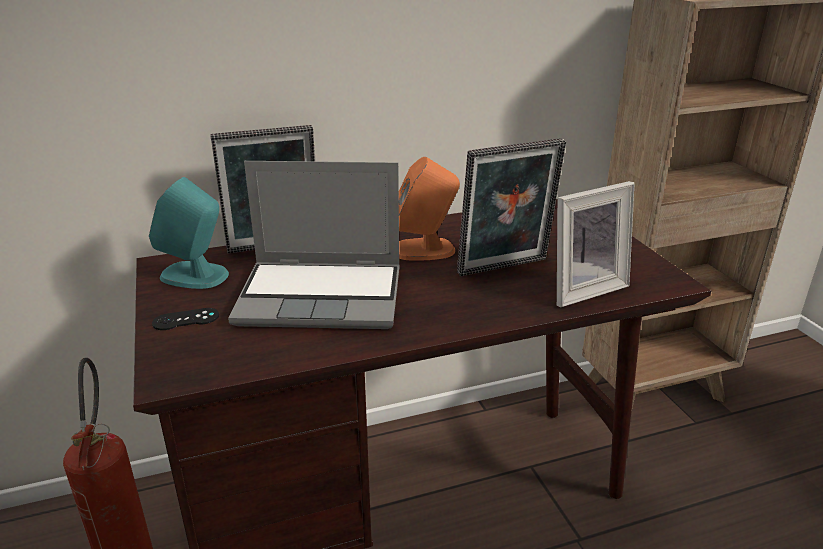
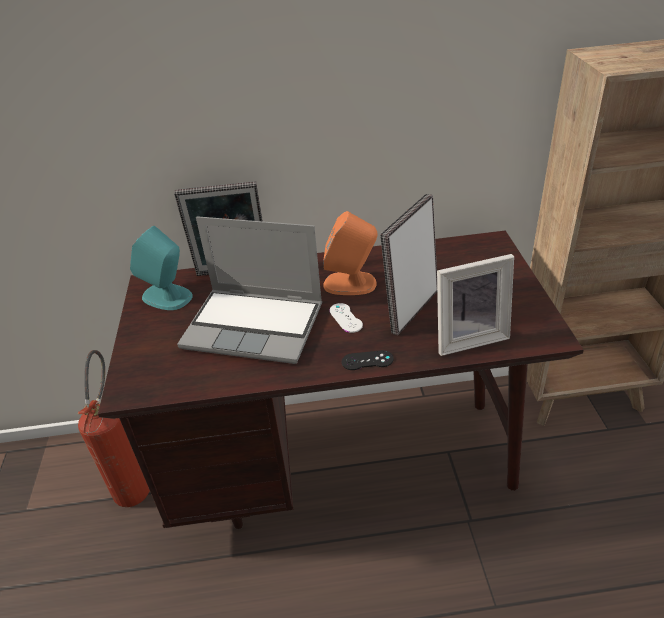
camera: 15 degrees right, 10 degrees up
(186, 319) = (150, 339): black game controller -> black game controller (367, 360)
(432, 281) = (345, 318): none -> white game controller
(505, 268) = (410, 309): picture frame -> picture frame turned 135 degrees clockwise

